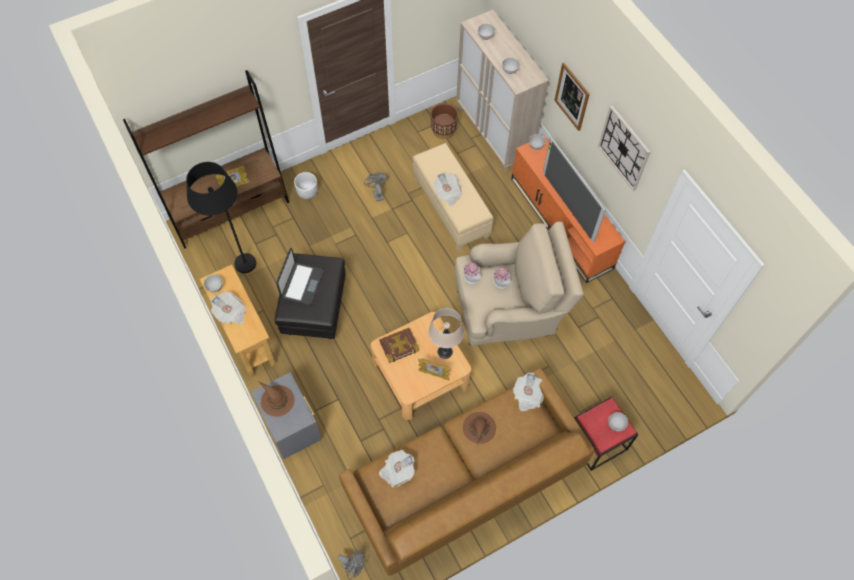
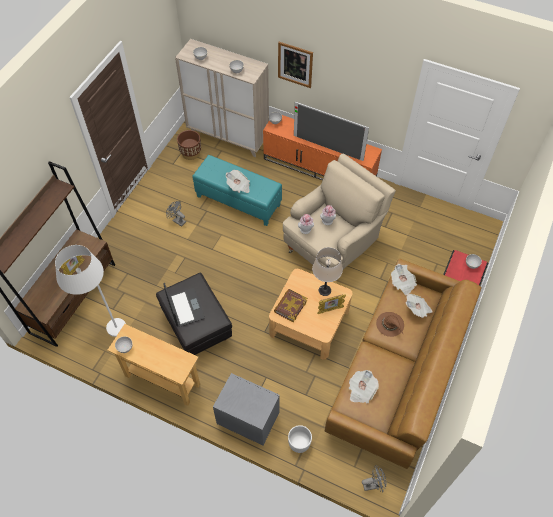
camera: 35 degrees left, 5 degrees down
(231, 313) = (154, 358): newspaper -> newspaper (417, 309)
(236, 257) = (105, 328): black floor lamp -> white floor lamp
(277, 400) = (238, 399): brown hat -> none
(307, 192) = (124, 249): white planter -> white planter (299, 443)
(451, 208) = (239, 200): beige ottoman -> turquoise ottoman
(624, 148) = (360, 76): wall clock -> none

